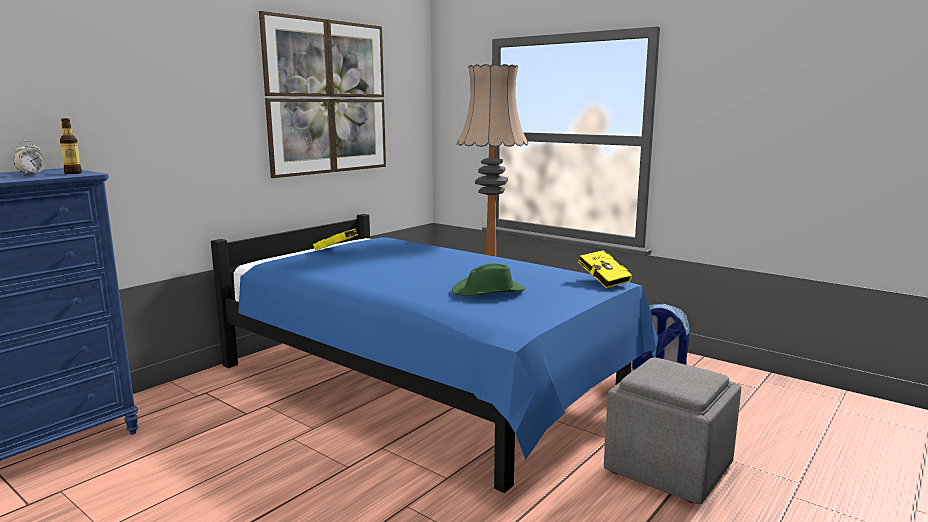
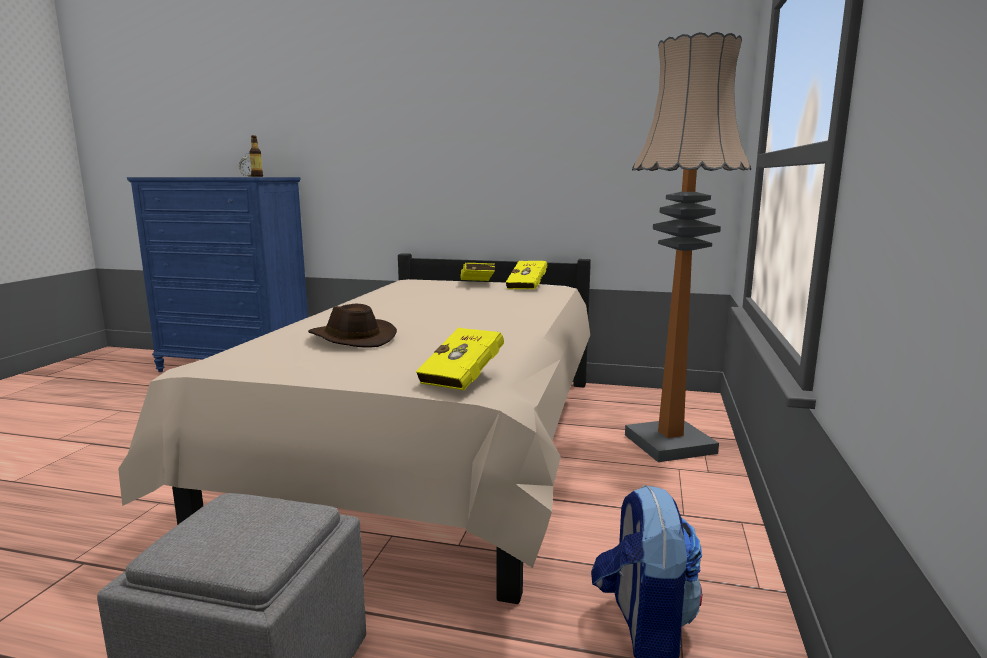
camera: 65 degrees right, 0 degrees up
(327, 97) = (552, 116): picture -> none
(374, 242) = (528, 286): none -> yellow book
(427, 383) = (434, 451): blue bed -> beige bed
(489, 291) = (350, 338): green hat -> brown hat

